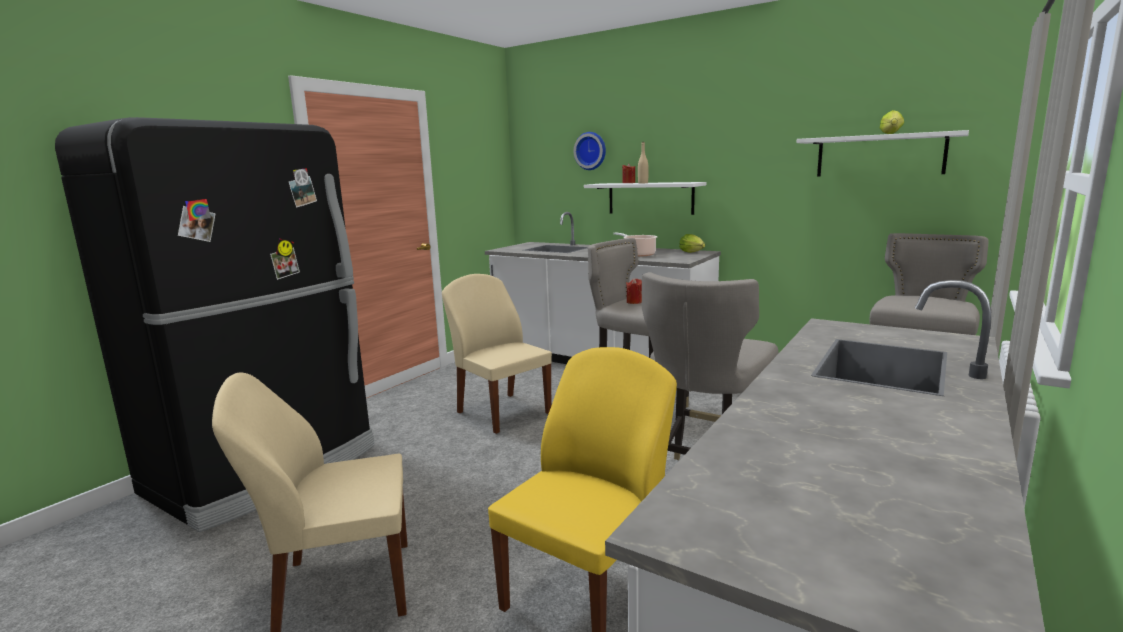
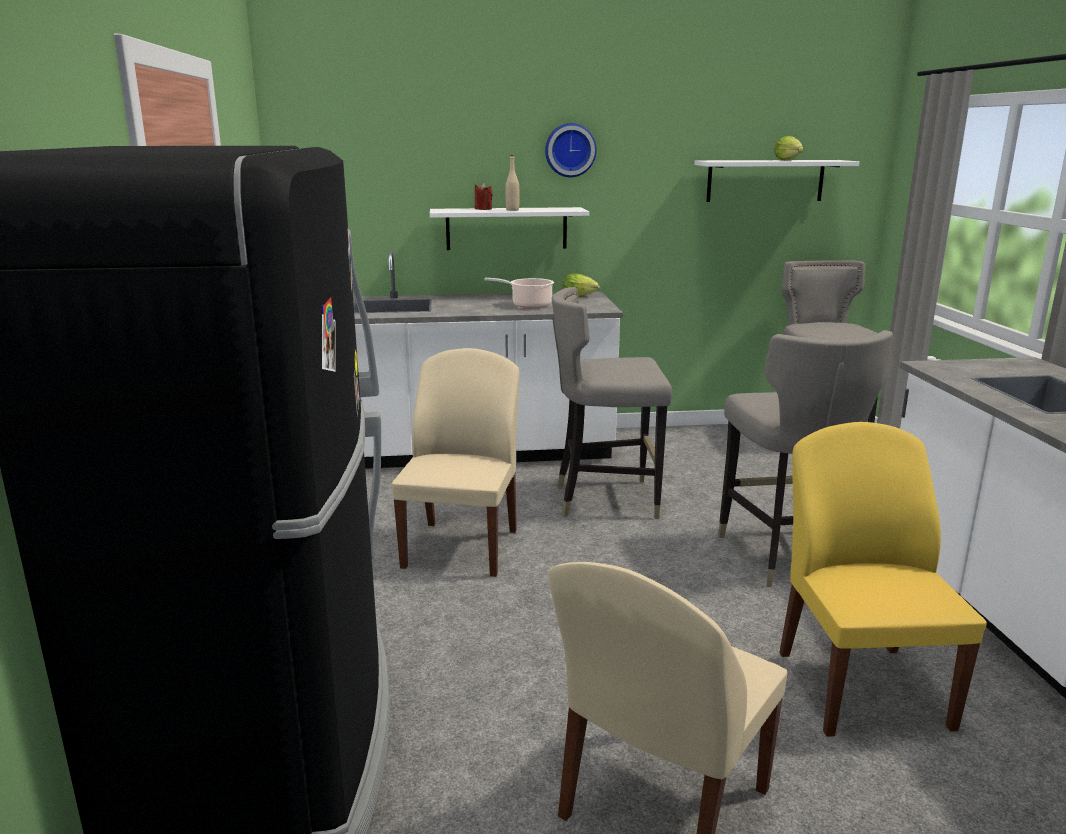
camera: 40 degrees left, 5 degrees up
(502, 412) = (462, 547): beige chair -> beige chair turned 90 degrees clockwise
(591, 151) = (414, 162): wall clock -> wall clock (570, 150)
(634, 302) = (612, 368): red candle -> none

